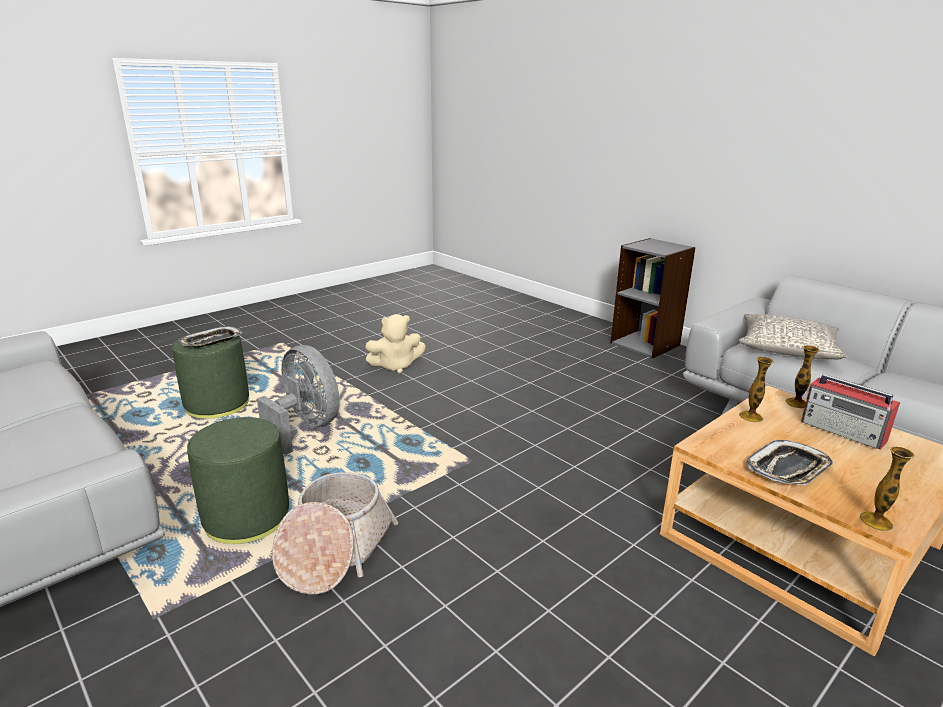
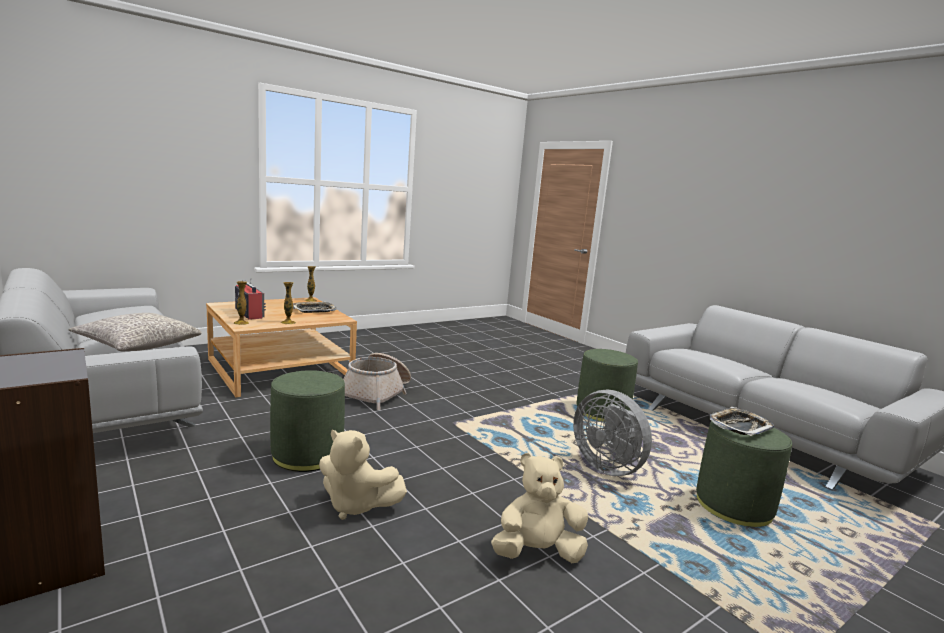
camera: 175 degrees left, 10 degrees down
(334, 550) = (540, 395): basket -> basket (377, 393)
(518, 377) = (356, 505): none -> beige plush toy
(588, 406) = (307, 454): none -> green ottoman

